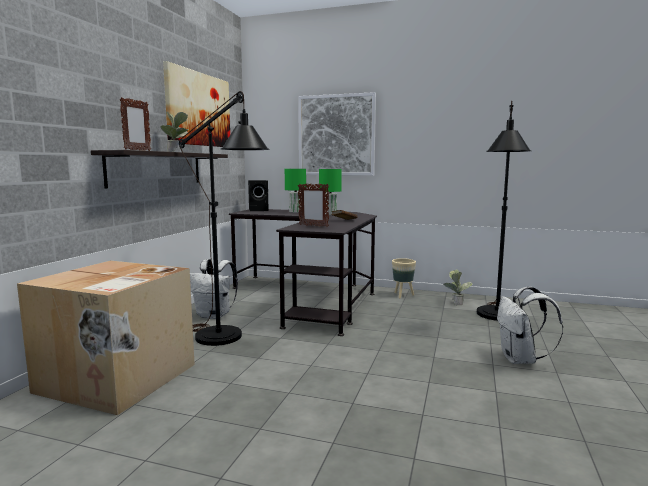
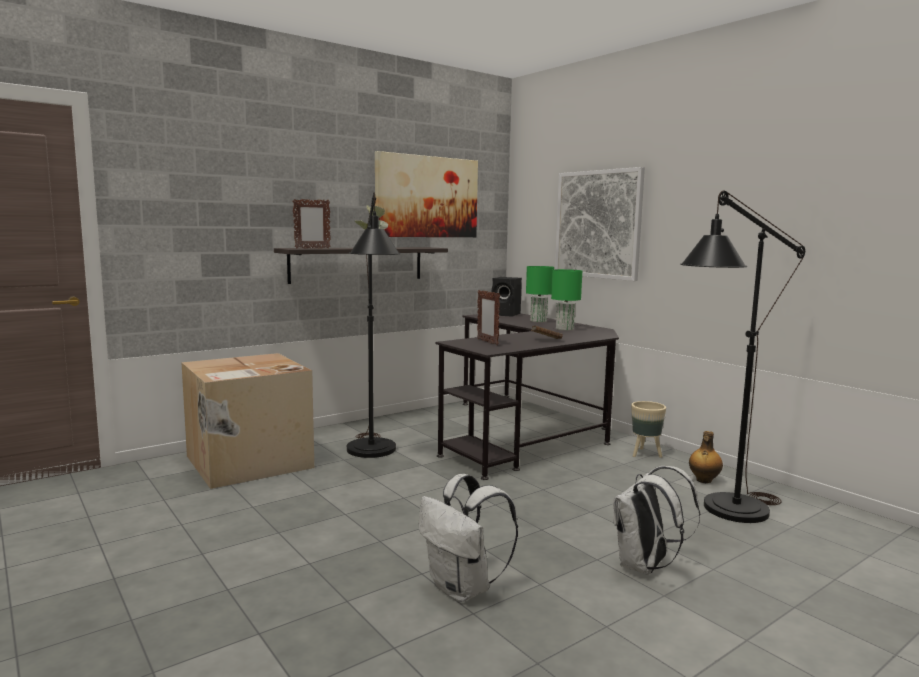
camera: 35 degrees right, 0 degrees up
(215, 315) = (400, 428): white backpack -> white backpack (463, 589)
(456, 303) = (703, 480): potted plant -> bottle

